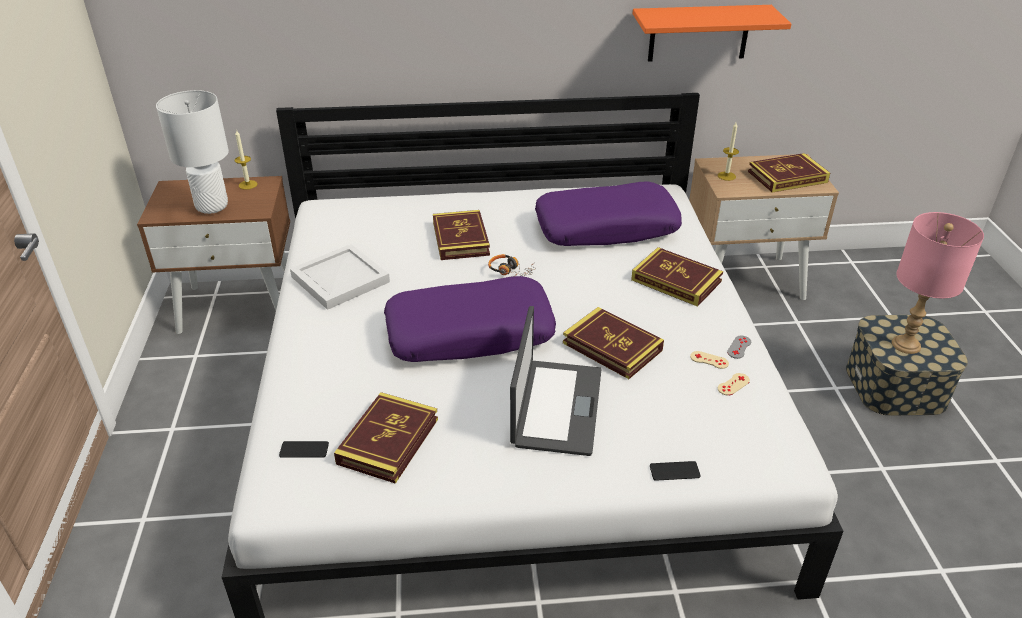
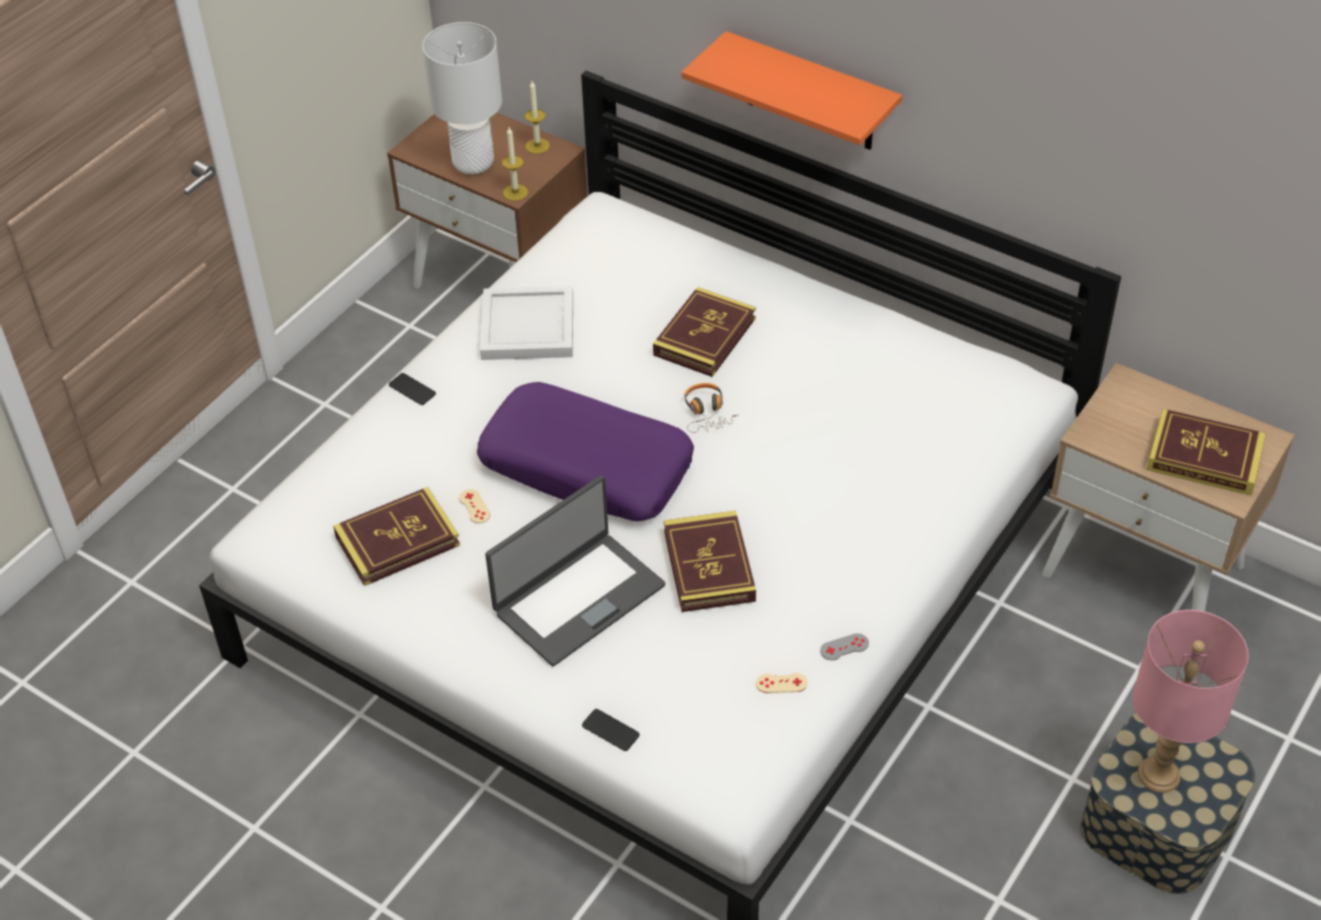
camera: 40 degrees right, 10 degrees up
(304, 450) = (323, 507): phone -> phone (412, 389)
(606, 227) = (888, 408): purple pillow -> none
(676, 281) = (880, 526): book -> none
(699, 33) = (1136, 195): orange shelf -> orange shelf (810, 94)
(709, 360) = (792, 642): beige game controller -> beige game controller (474, 506)
(726, 176) = (1119, 413): candle -> candle (515, 192)

